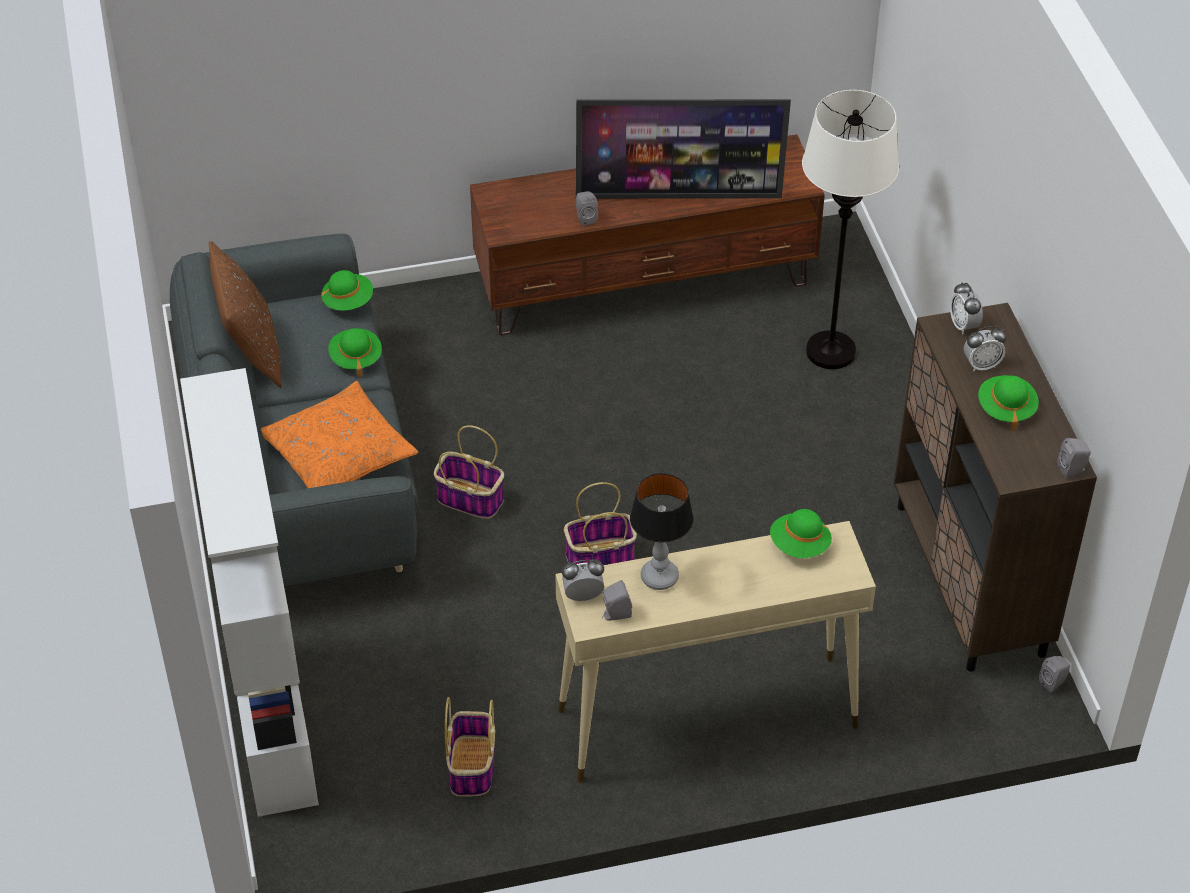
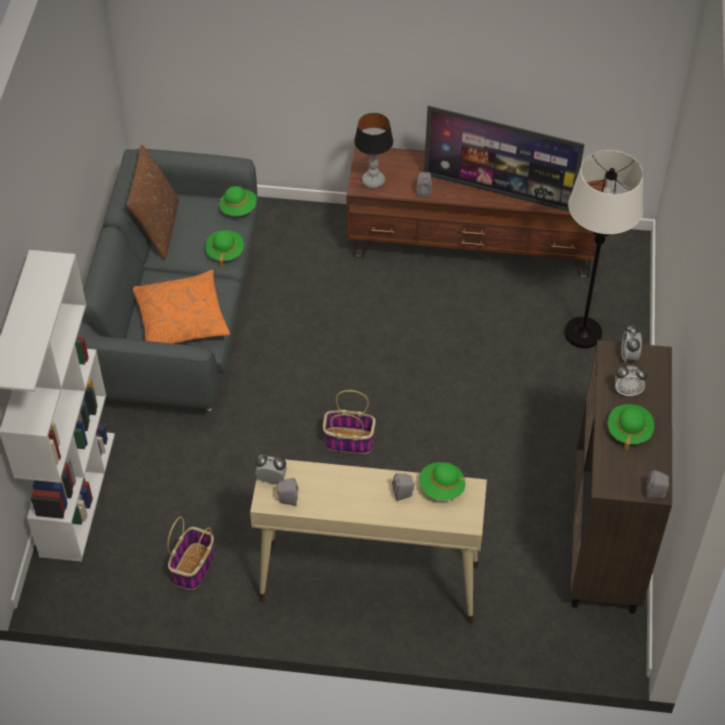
camera: 20 degrees right, 5 degrees up
(468, 499) = (278, 371): basket -> none
(659, 578) = (331, 482): table lamp -> table lamp (373, 181)
(1053, 682) = (631, 635): grey speaker -> grey speaker (404, 494)

